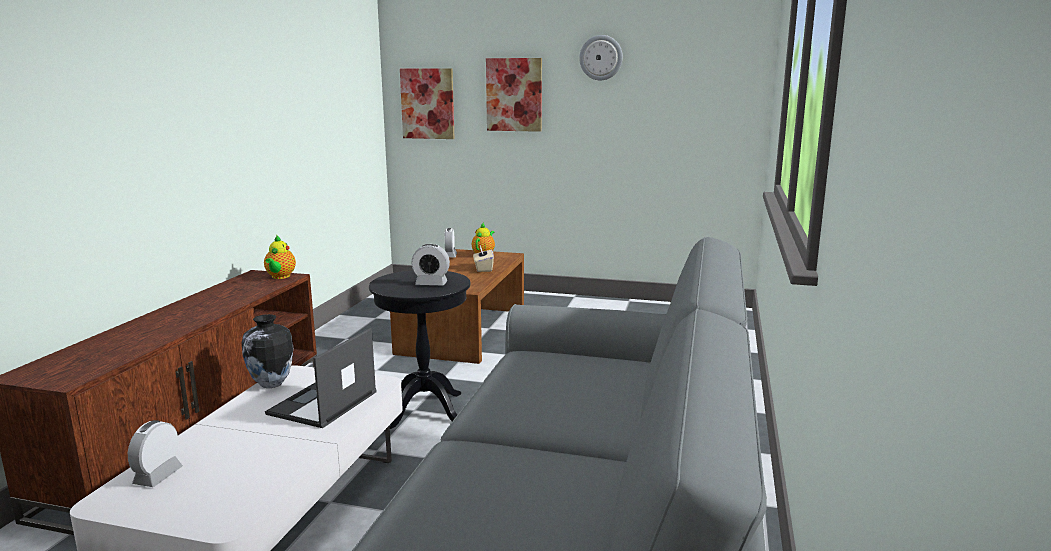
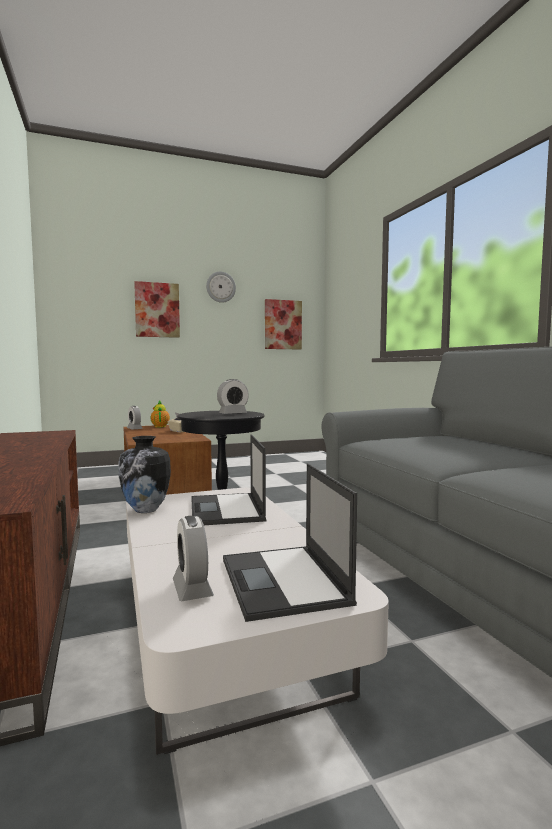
camera: 35 degrees left, 10 degrees down
(211, 494) = (284, 581): none -> laptop
(280, 277) = (50, 432): teapot -> none
(427, 103) = (81, 314): picture -> picture (283, 324)

